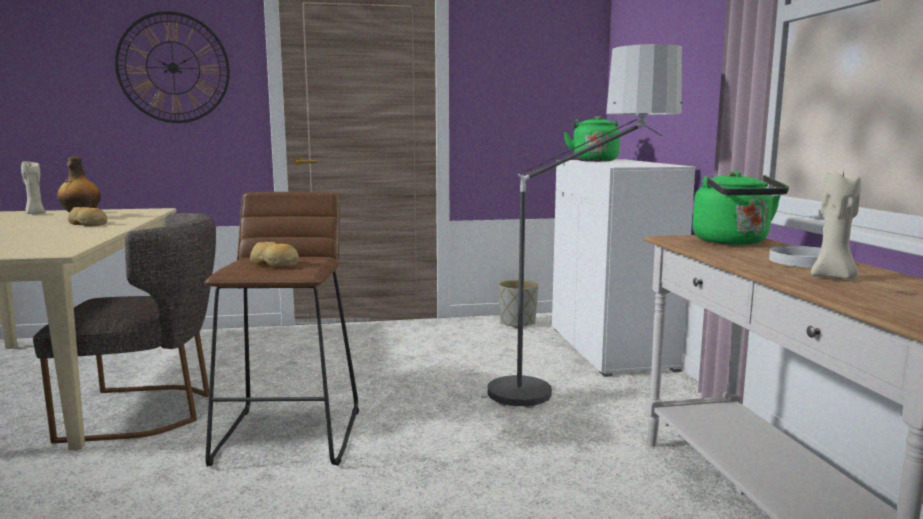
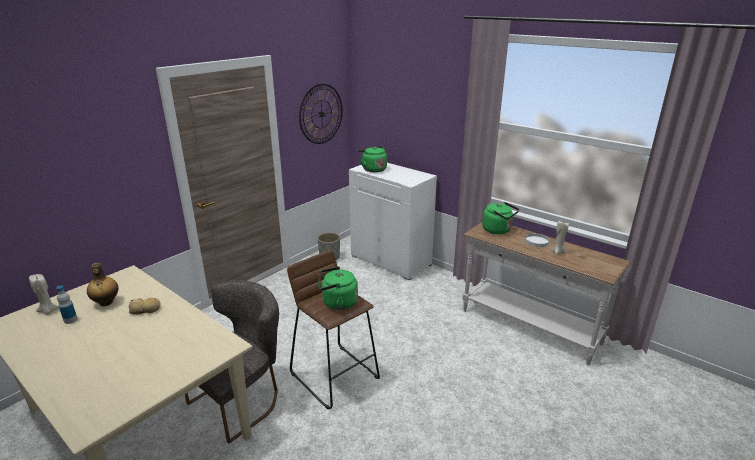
camera: 40 degrees left, 15 degrees up
(28, 218) = (70, 320): none -> bottle
(173, 68) = (105, 165): wall clock -> wall clock (321, 114)
(275, 264) = (337, 303): bread -> green kettle
(571, 396) = (411, 297): floor lamp -> none

